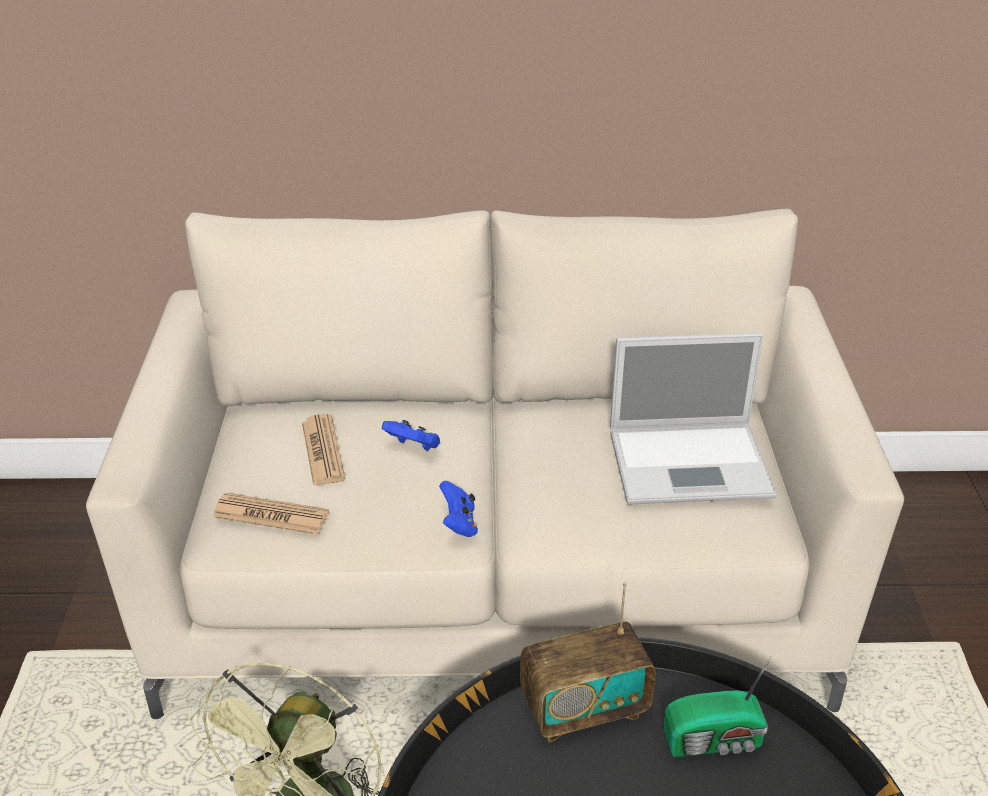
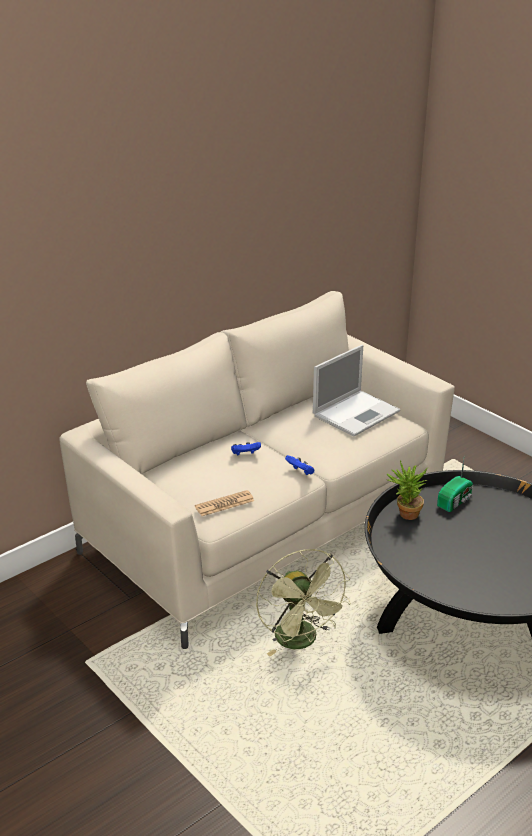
camera: 40 degrees left, 5 degrees down
(323, 451) = (210, 473): newspaper -> none
(584, 709) = (405, 515): radio -> potted plant

